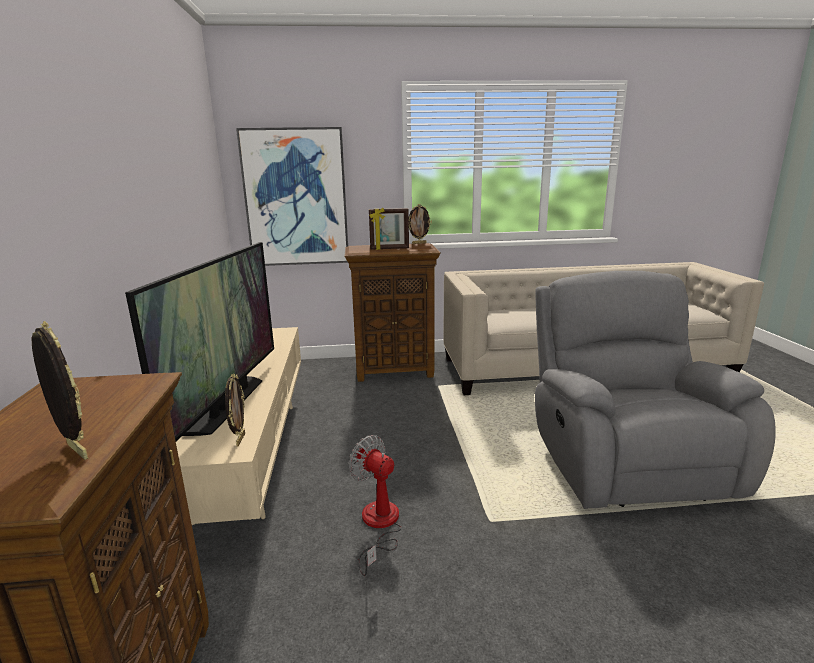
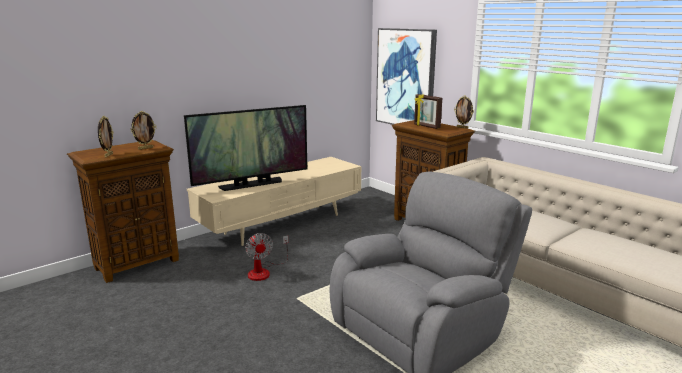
camera: 55 degrees right, 0 degrees up
(240, 439) = (225, 196): picture frame -> picture frame (145, 148)
(378, 525) = (264, 271): fan -> fan turned 150 degrees clockwise

